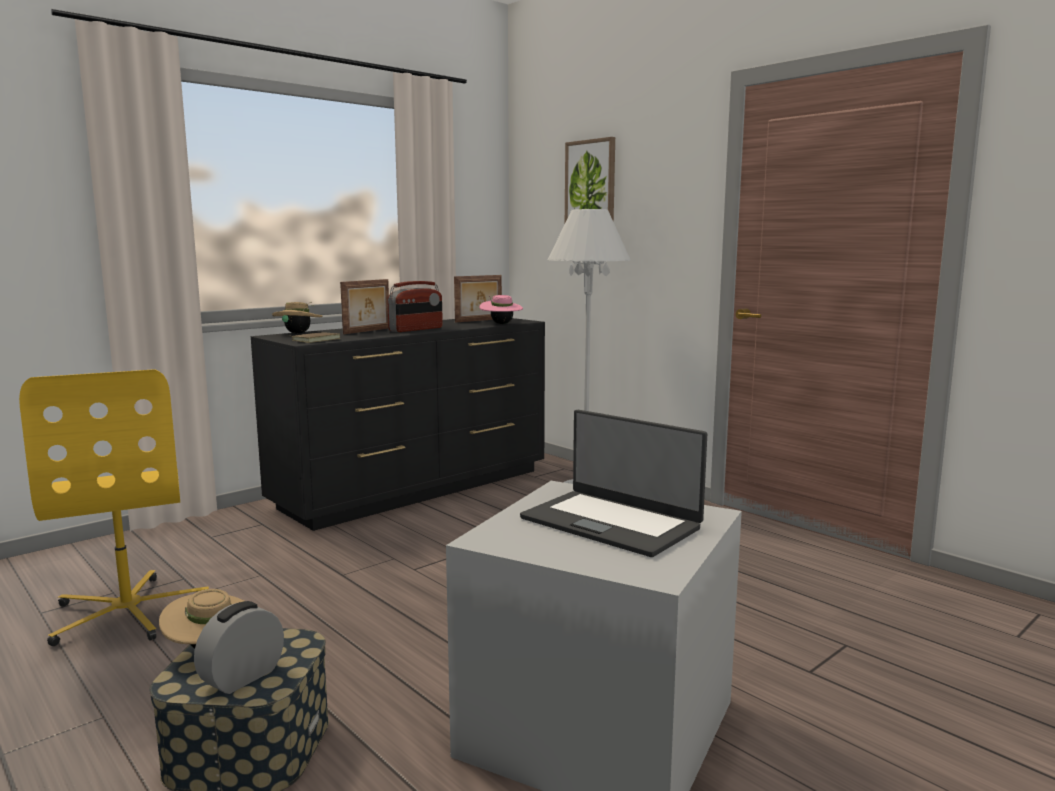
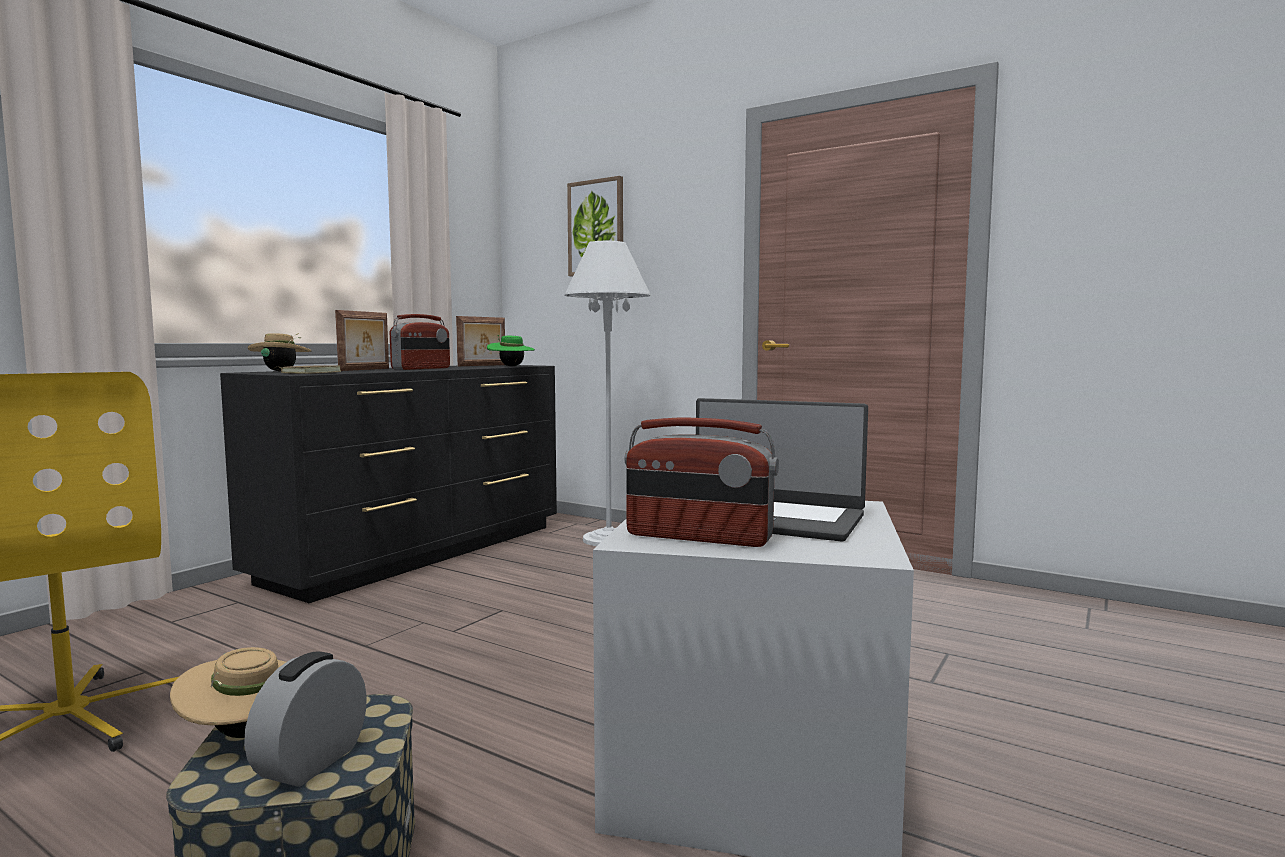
camera: 15 degrees left, 5 degrees down
(501, 324) = (511, 366): pink hat -> green hat
(536, 540) = (698, 537): none -> radio

